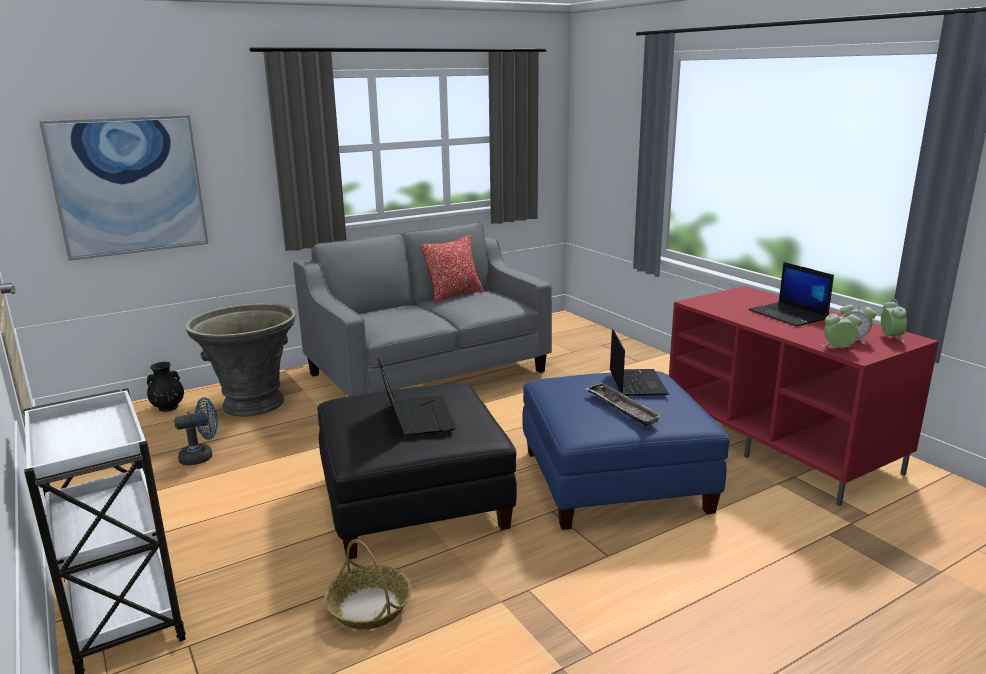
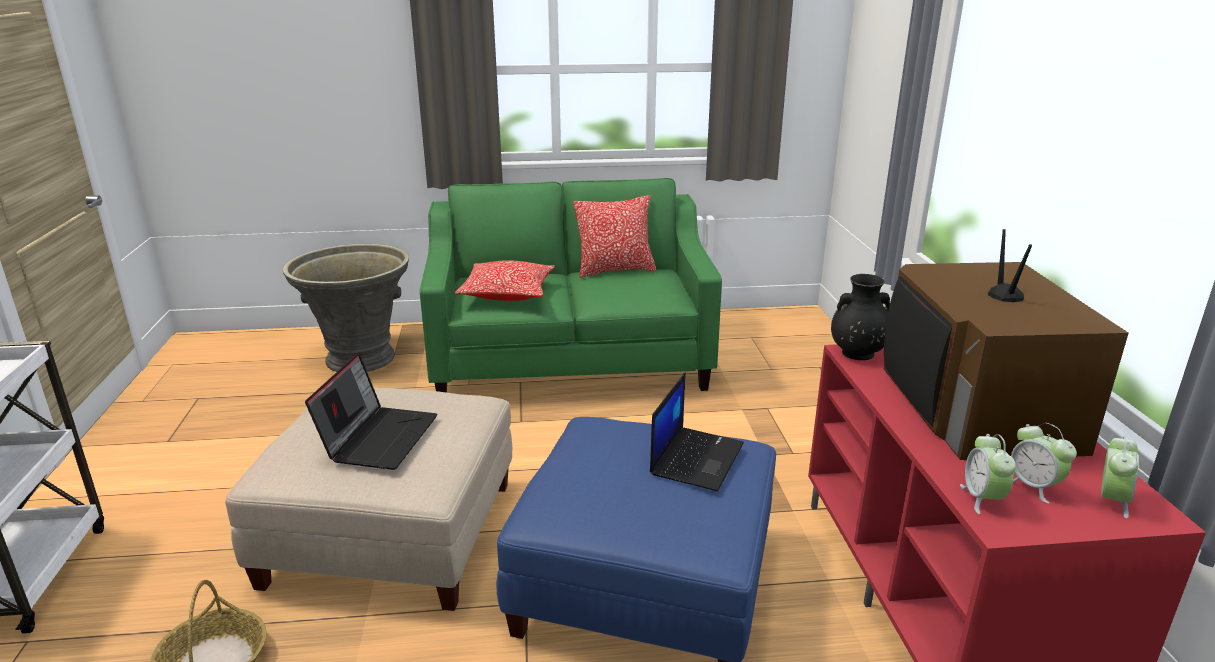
camera: 25 degrees right, 5 degrees up
(129, 186) = (259, 98): picture -> none
(167, 408) = (285, 344): black vase -> black vase (856, 353)
(202, 457) = (256, 411): blue fan -> none
(396, 320) = (507, 293): none -> pillow
(413, 500) = (391, 532): black ottoman -> beige ottoman
(428, 373) = (570, 360): grey sofa -> green sofa
(621, 408) = (630, 495): tray -> none
(789, 315) = (977, 409): laptop -> television
(838, 348) = (982, 499): alarm clock -> alarm clock turned 120 degrees counterclockwise

